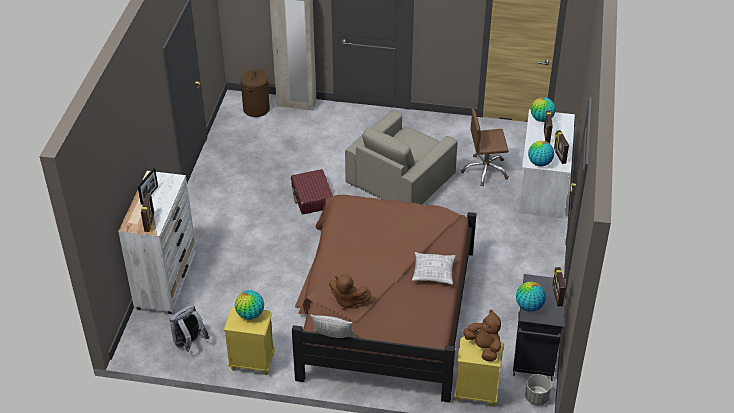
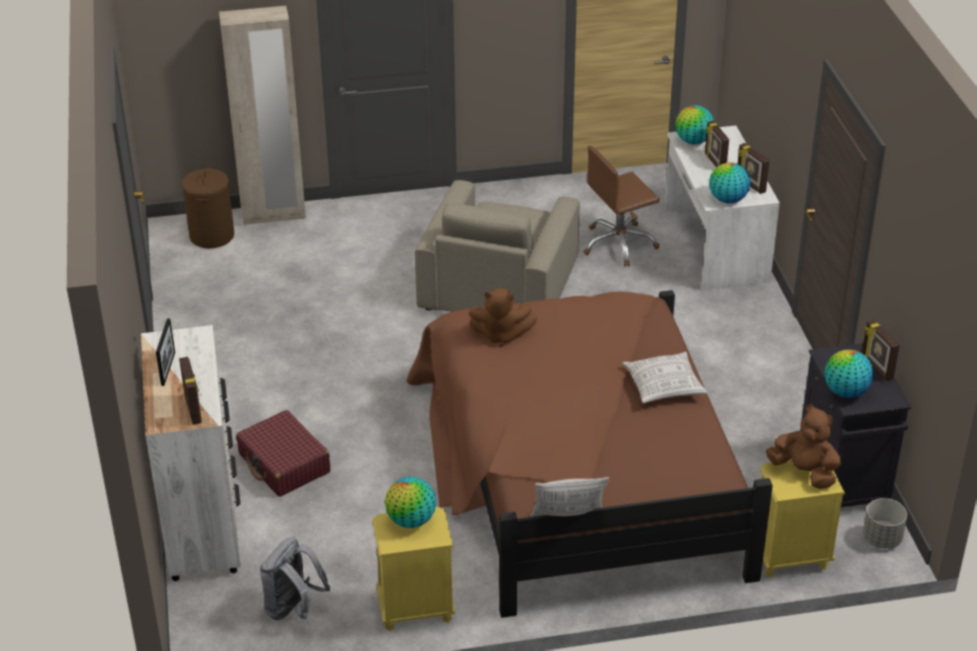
camera: 20 degrees left, 5 degrees down
(312, 197) = (375, 342): red suitcase -> red suitcase (284, 464)
(348, 301) = (558, 458): brown plush toy -> brown plush toy (501, 335)

